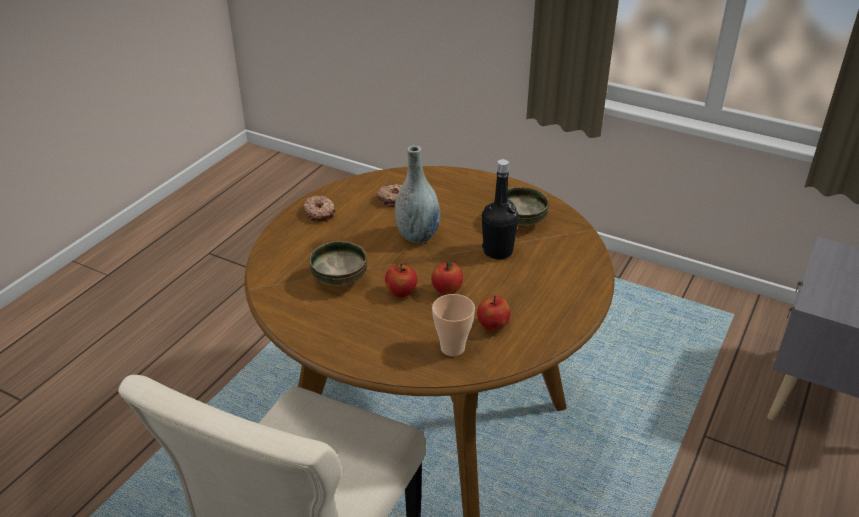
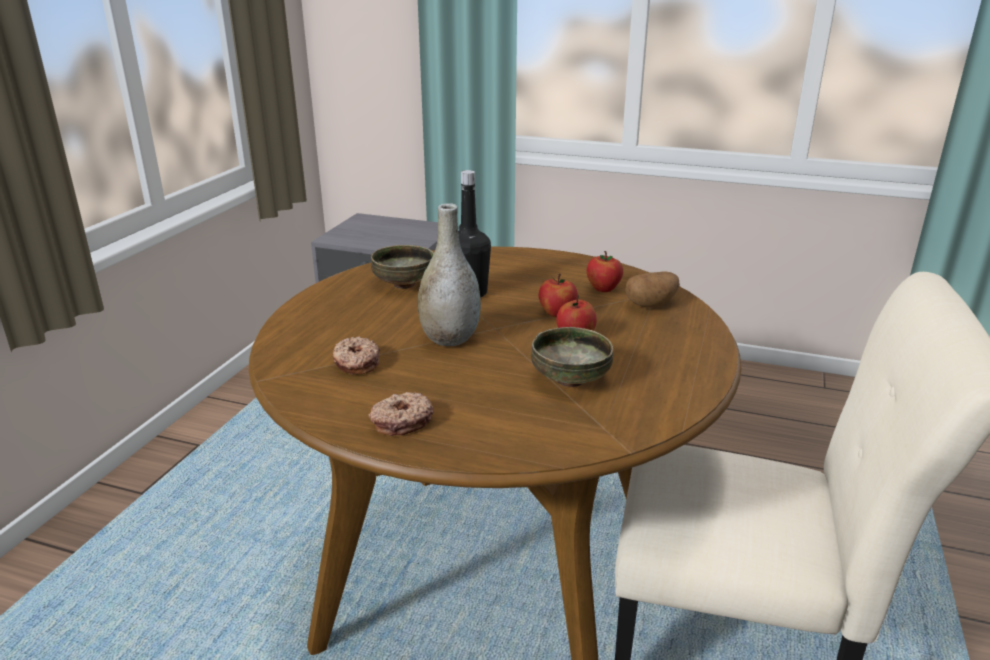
camera: 100 degrees left, 10 degrees down
(452, 348) = (651, 304): cup -> potato

